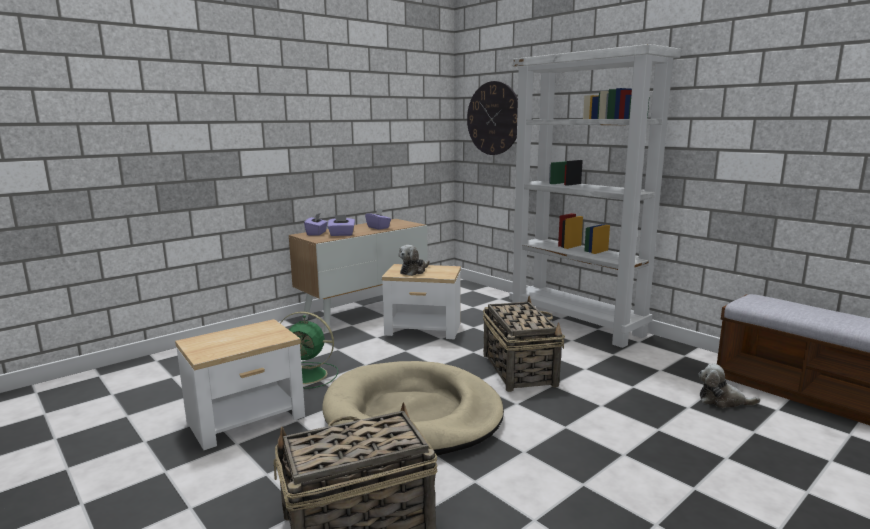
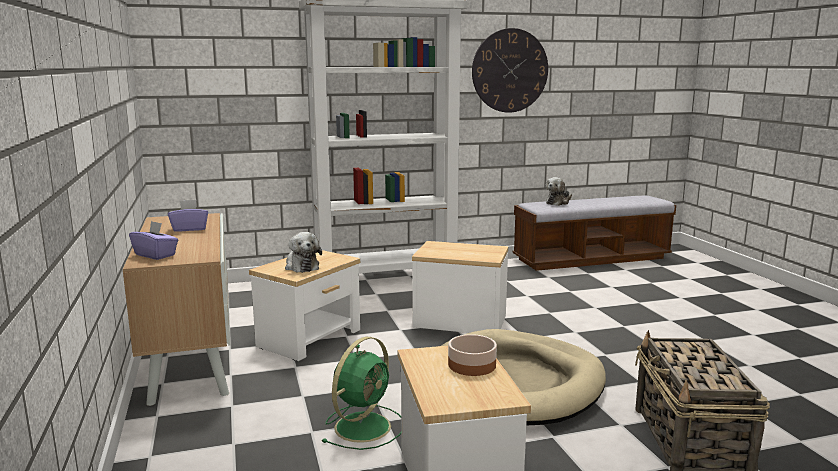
camera: 65 degrees left, 0 degrees up
(255, 340) = (471, 364): none -> bowl
(341, 234) = (195, 246): purple tissue box -> none
(493, 118) = (216, 66): wall clock -> wall clock (510, 70)
(518, 369) = (460, 321): basket -> side table
(722, 401) = (567, 280): plush toy -> plush toy (558, 202)

